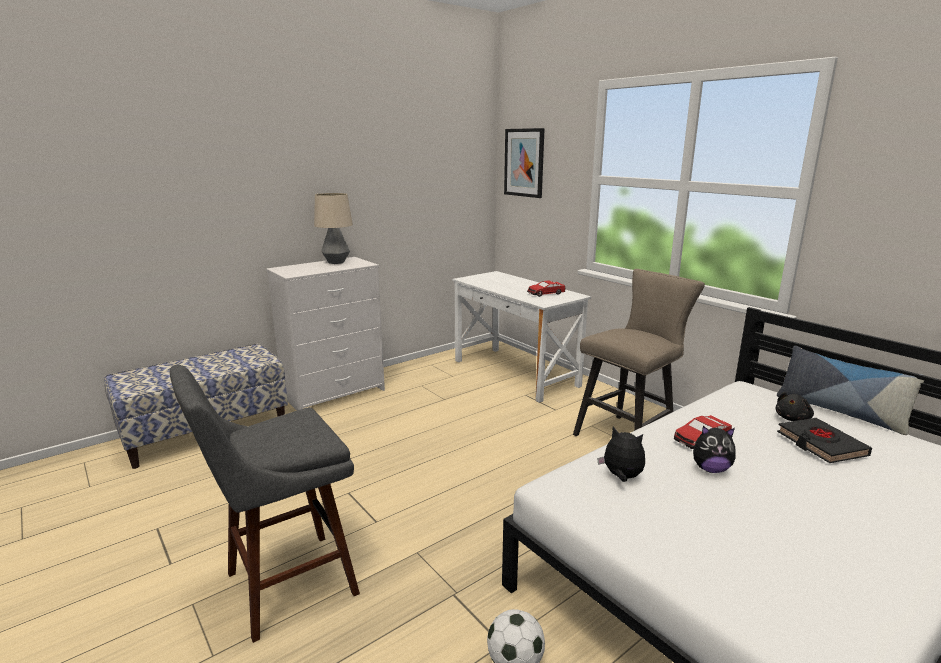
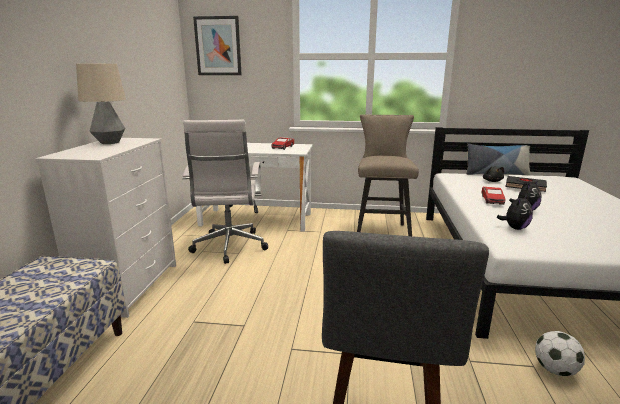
camera: 45 degrees left, 0 degrees up
(445, 391) = (229, 248): none -> white office chair
(621, 477) = (514, 228): plush toy -> plush toy turned 150 degrees clockwise

